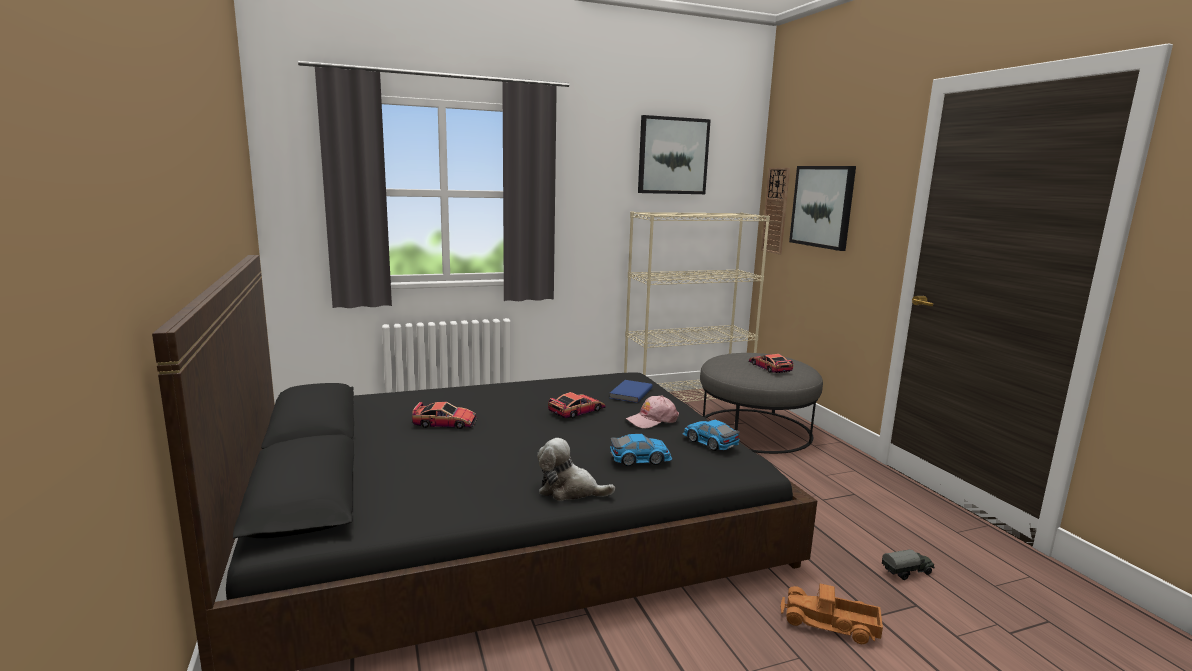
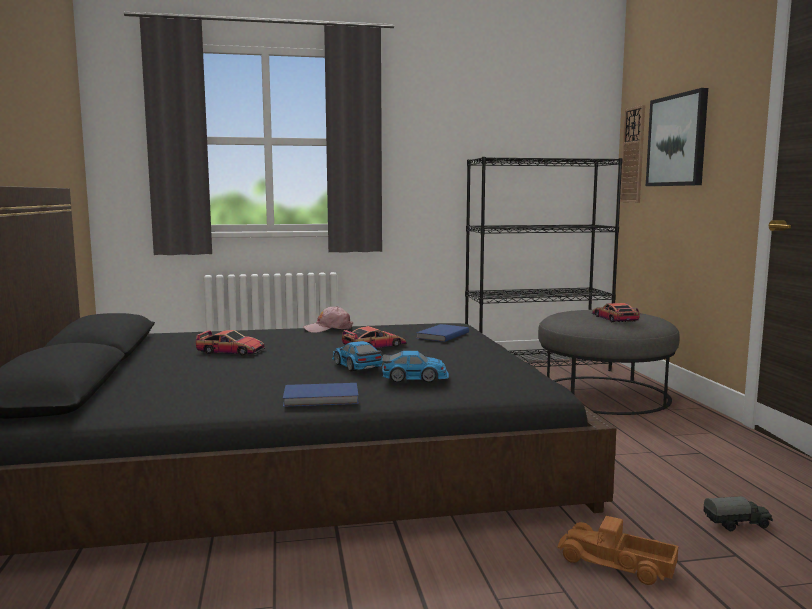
camera: 10 degrees right, 5 degrees down
(569, 490) = (322, 398): plush toy -> blue book
(652, 420) = (451, 354): pink cap -> pink cap (328, 329)
(672, 156) = (513, 100): picture -> none
(687, 399) = (537, 367): beige bookcase -> black bookcase
(709, 441) = (504, 369): toy car -> toy car (356, 365)

